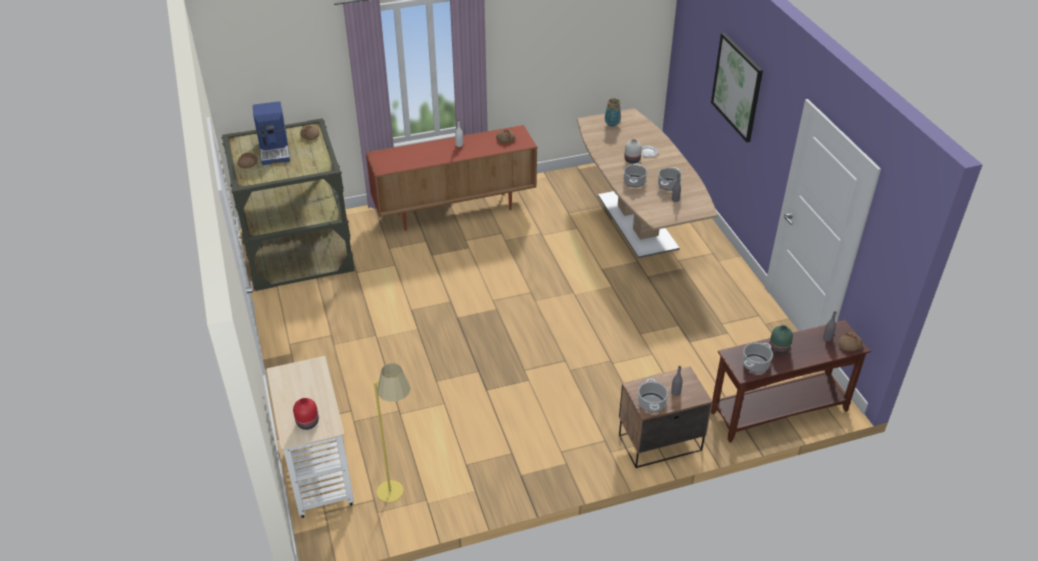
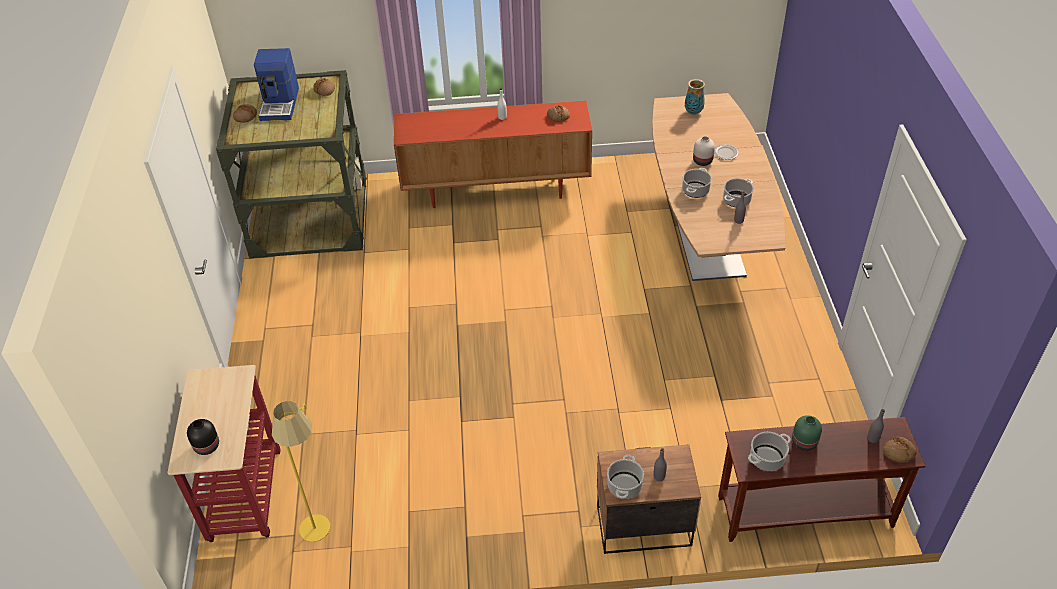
camera: 15 degrees right, 5 degrees up
(308, 422) = (207, 446): red vase -> black vase
(319, 475) = (245, 493): white cart -> red cart
(737, 87) = (837, 89): picture -> none

